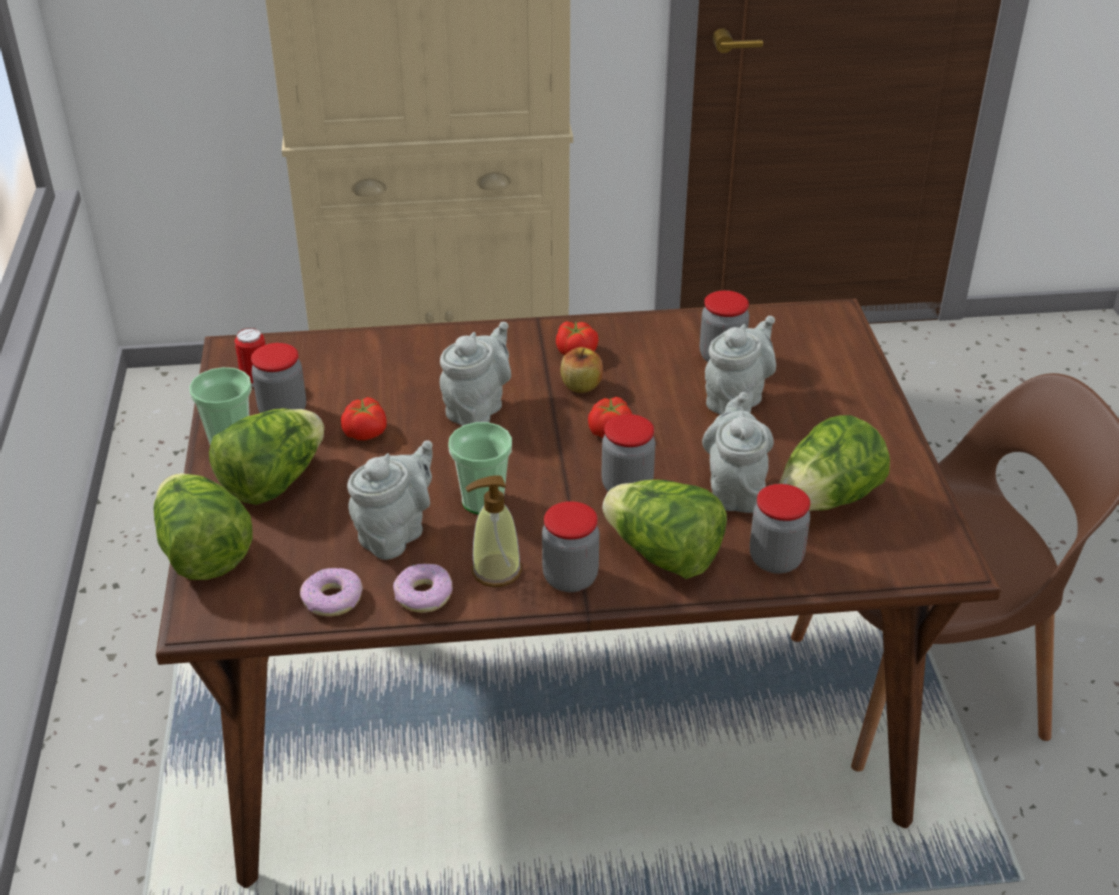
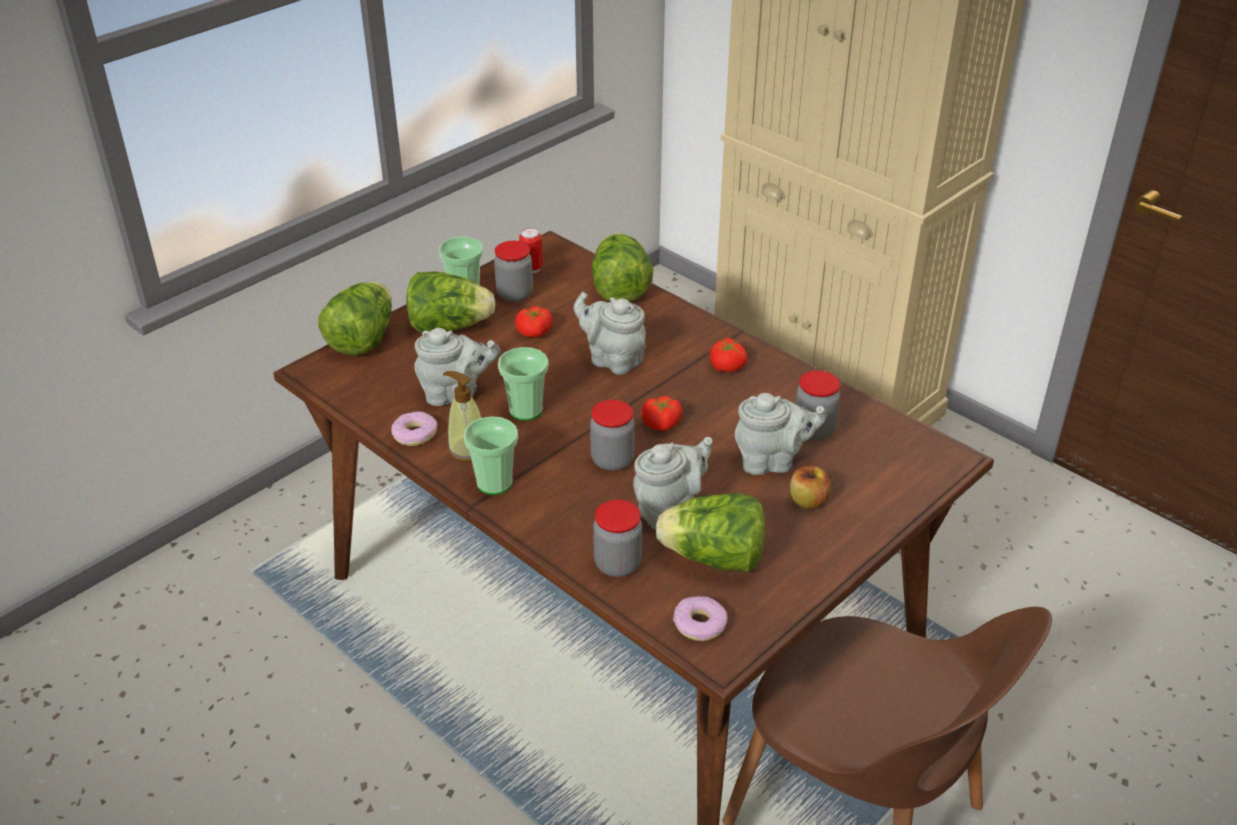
camera: 50 degrees right, 0 degrees up
(333, 599) = (375, 404): donut -> donut (699, 625)
(477, 408) = (612, 359): grey teapot -> grey teapot turned 135 degrees counterclockwise
(570, 578) = (494, 483): jar -> cup
(581, 386) = (693, 387): apple -> apple (808, 501)
(663, 555) = (562, 511): lettuce -> lettuce (619, 289)

